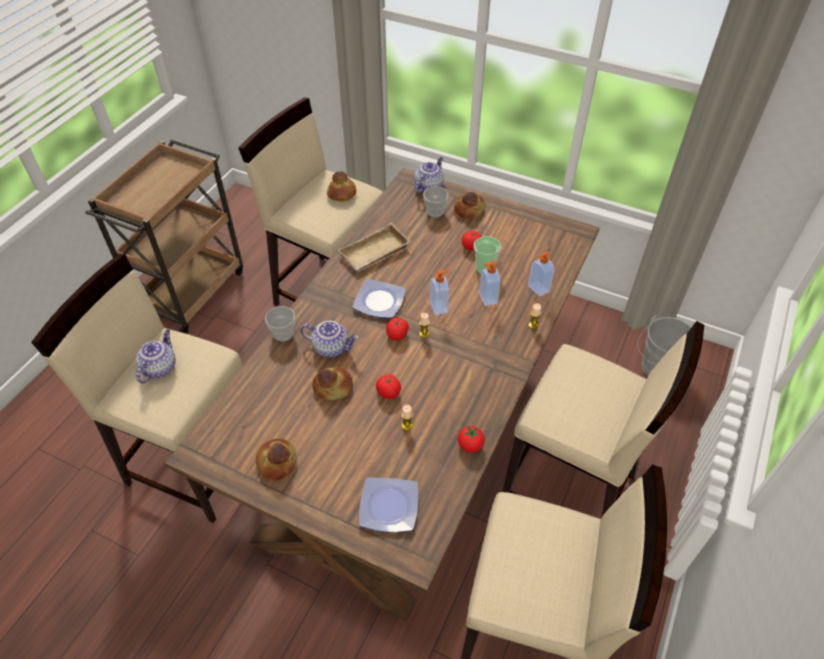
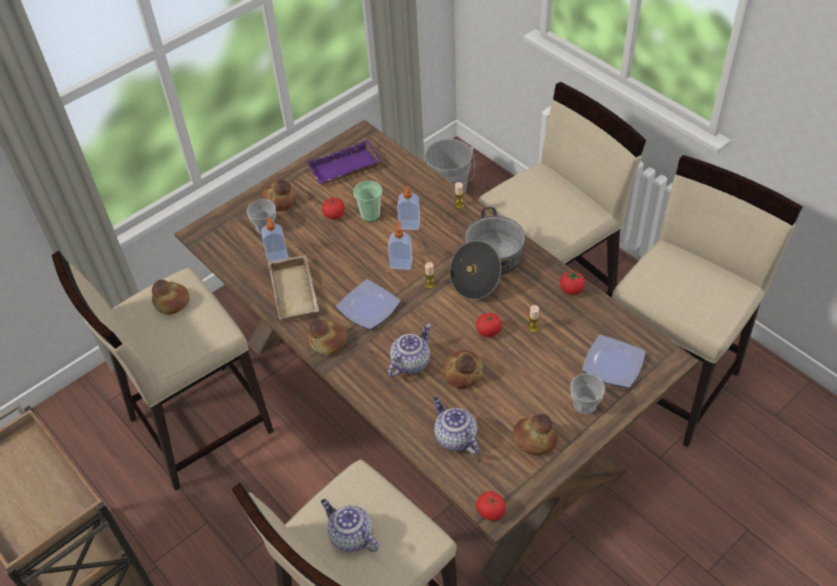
camera: 65 degrees left, 0 degrees up
(283, 334) = (370, 400): cup -> cup (585, 404)
(332, 288) = (327, 342): none -> bread
(397, 335) = (420, 305): tomato -> tomato (491, 511)
(428, 186) = (222, 220): teapot -> teapot (454, 437)
(466, 369) = (487, 267): none -> cooking pot
(528, 235) = (344, 169): none -> purple tray
(538, 289) = (417, 187): soap dispenser -> soap dispenser (277, 257)

